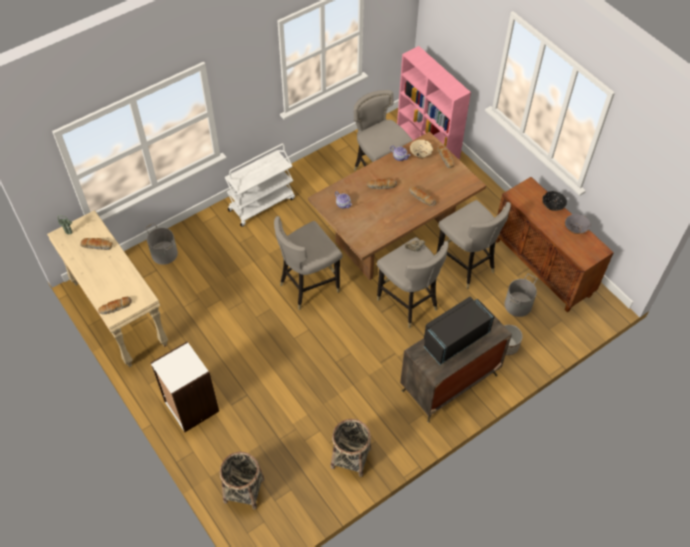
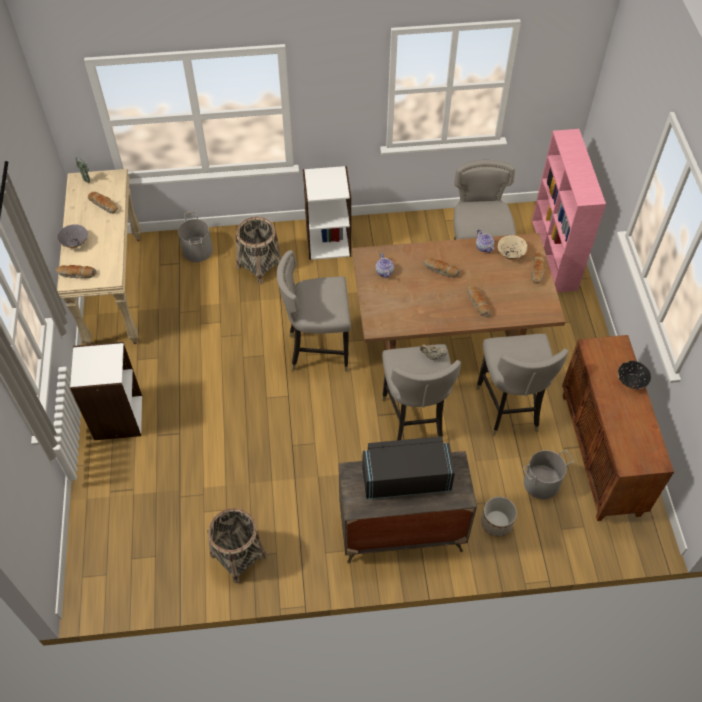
camera: 30 degrees right, 0 degrees up
(243, 490) = (109, 530): basket -> basket (259, 266)
(262, 204) = (328, 242): white cart -> white bookcase
(575, 229) = (642, 421): grey bowl -> grey bowl (75, 243)

